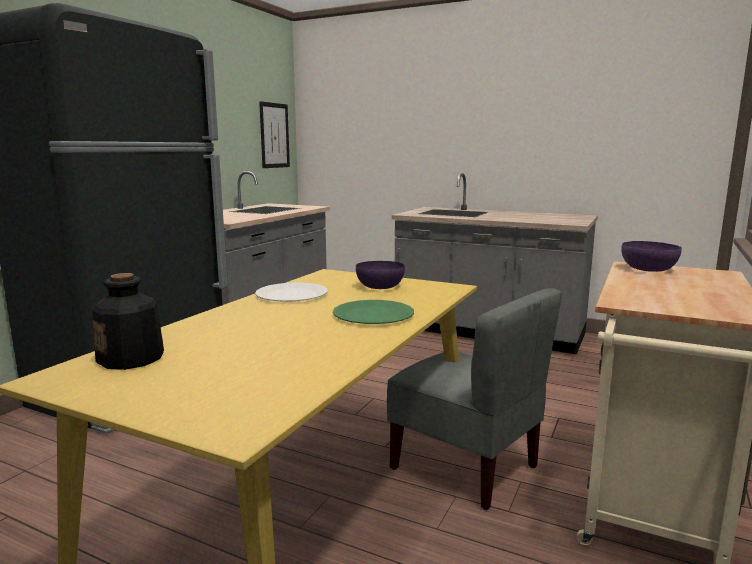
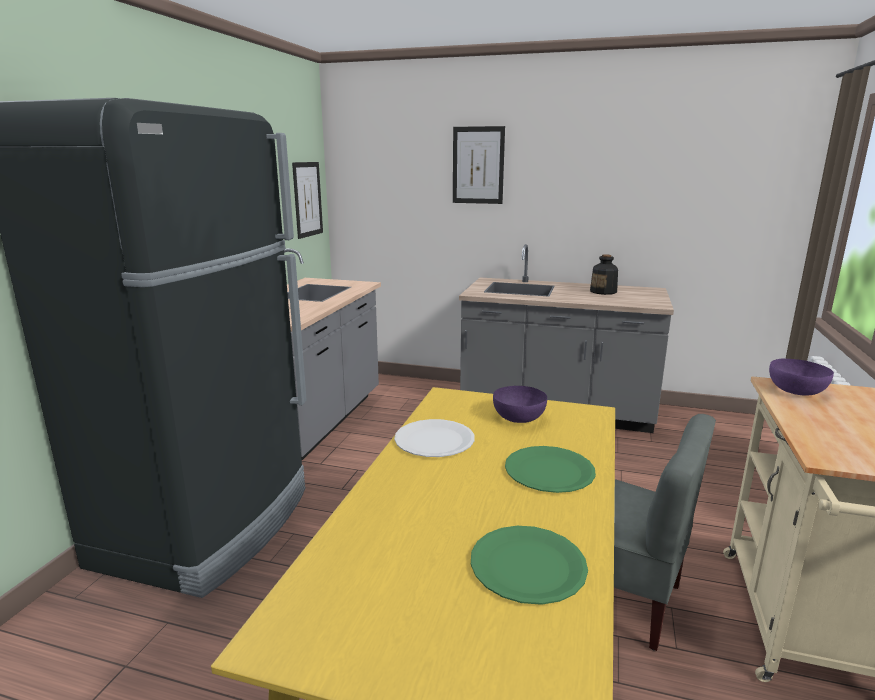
camera: 10 degrees left, 5 degrees up
(131, 358) = (340, 587): bottle -> bottle (603, 291)
(296, 359) = (528, 566): none -> green plate
(423, 103) = (478, 165): none -> picture

